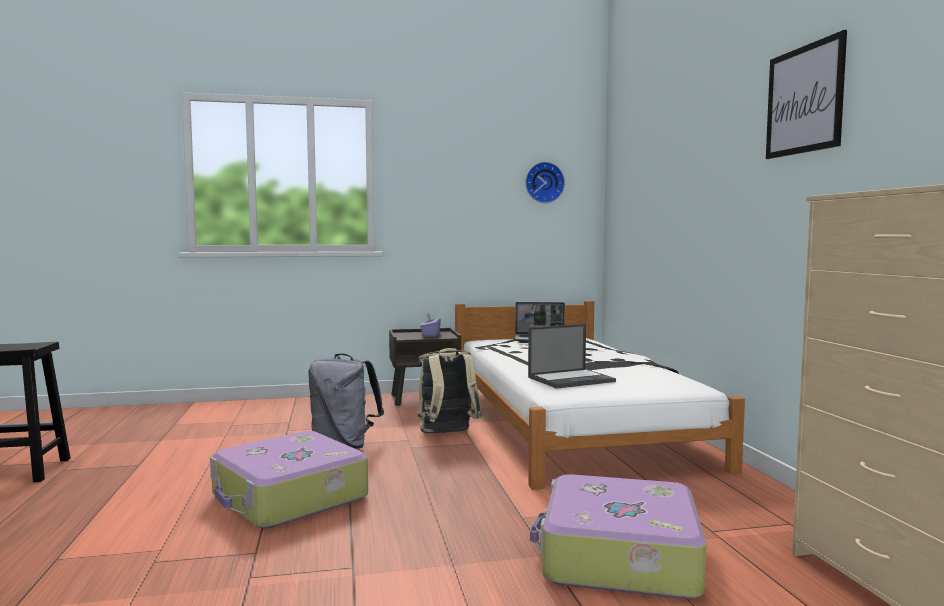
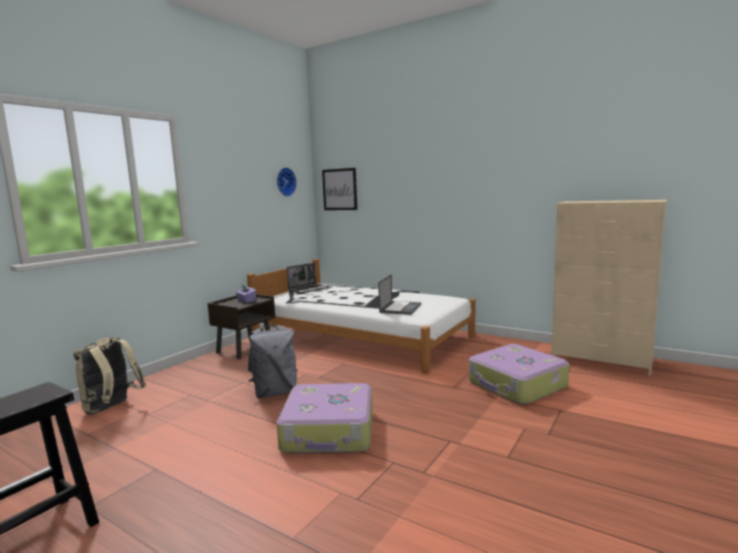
camera: 45 degrees left, 5 degrees up
(447, 434) = (317, 364): beige backpack -> beige backpack (111, 408)
(804, 100) = (499, 150): picture -> picture (339, 189)

